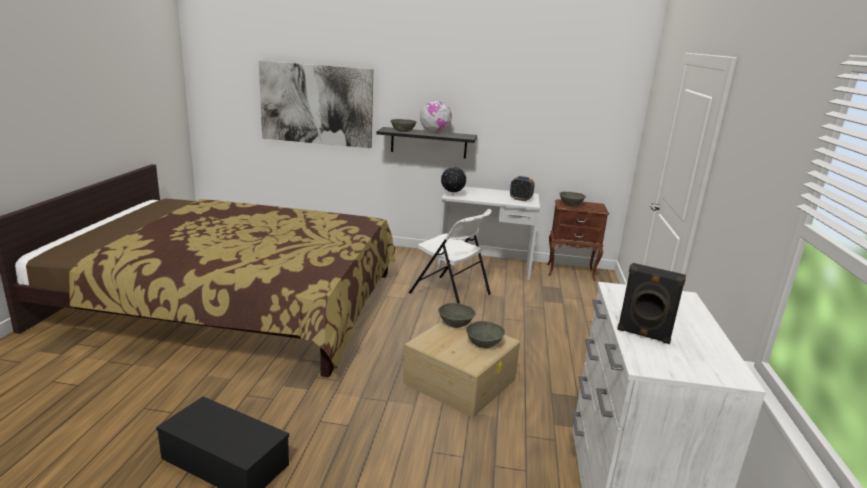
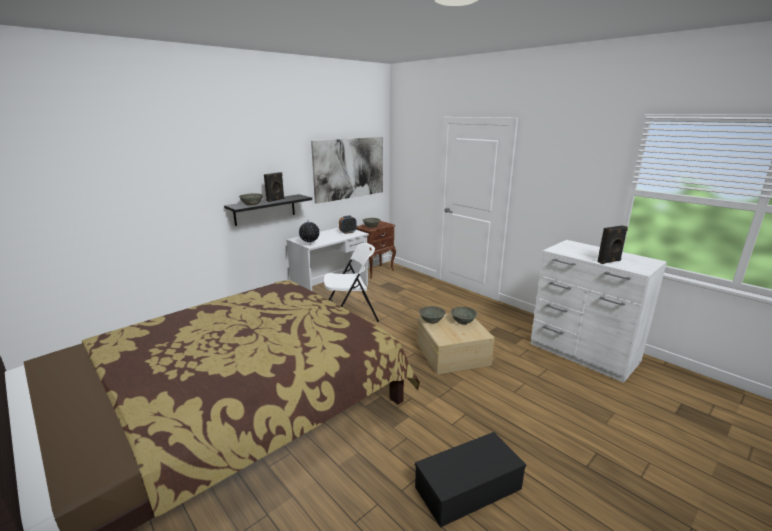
camera: 50 degrees left, 0 degrees up
(316, 104) = (151, 199): picture -> picture (349, 168)
(435, 133) = (276, 200): globe -> black speaker

